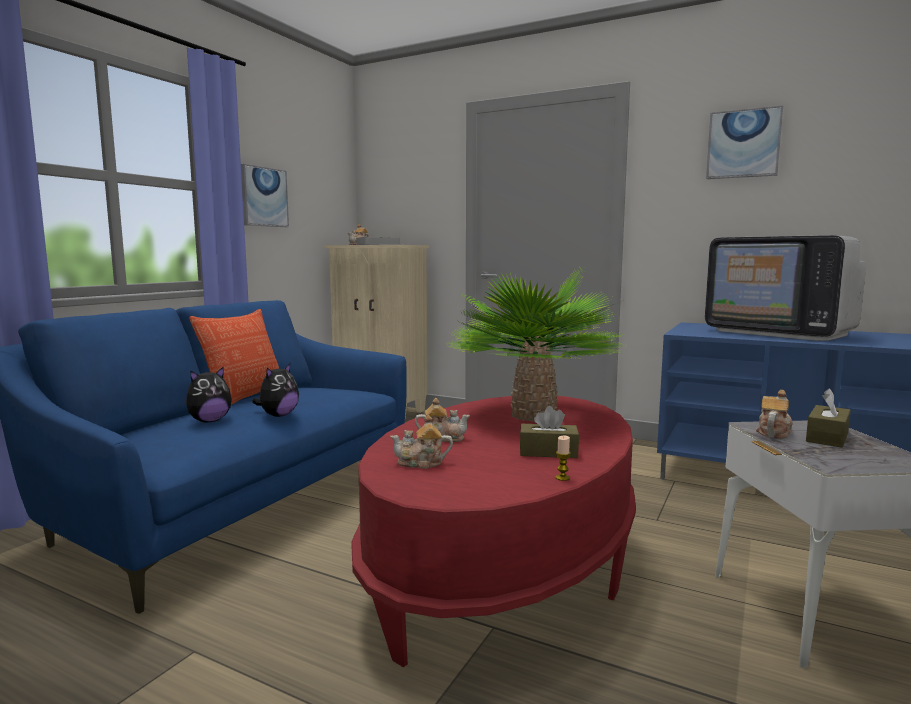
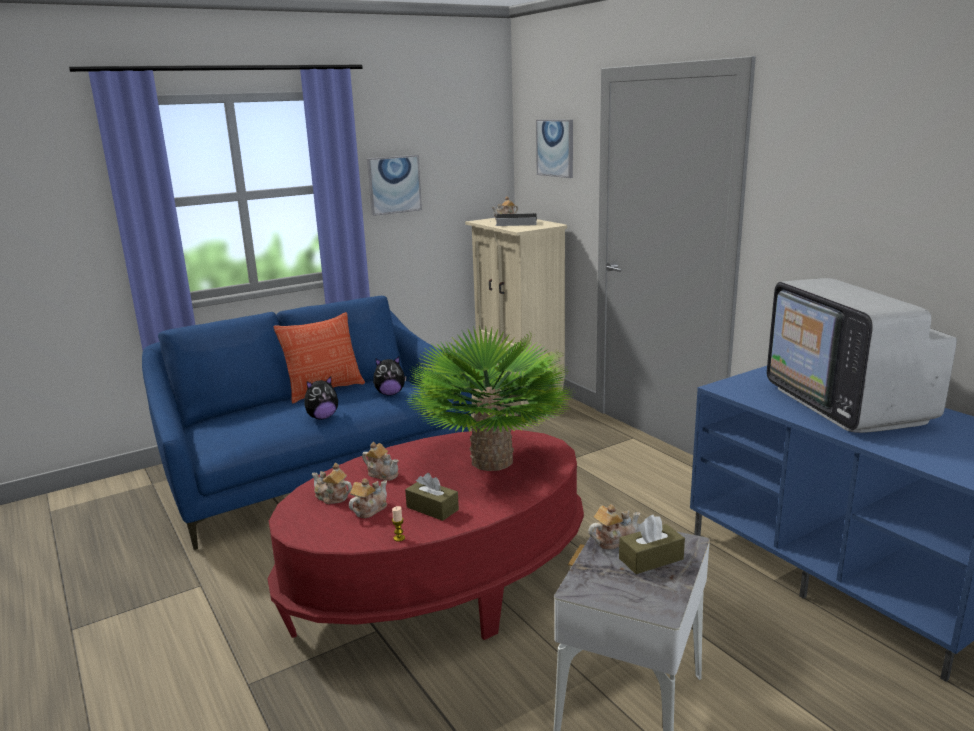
camera: 30 degrees right, 10 degrees up
(209, 421) = (271, 415): plush toy -> plush toy (390, 393)
(484, 464) = (369, 509): none -> teapot
(743, 144) = (869, 150): picture -> picture (555, 148)

